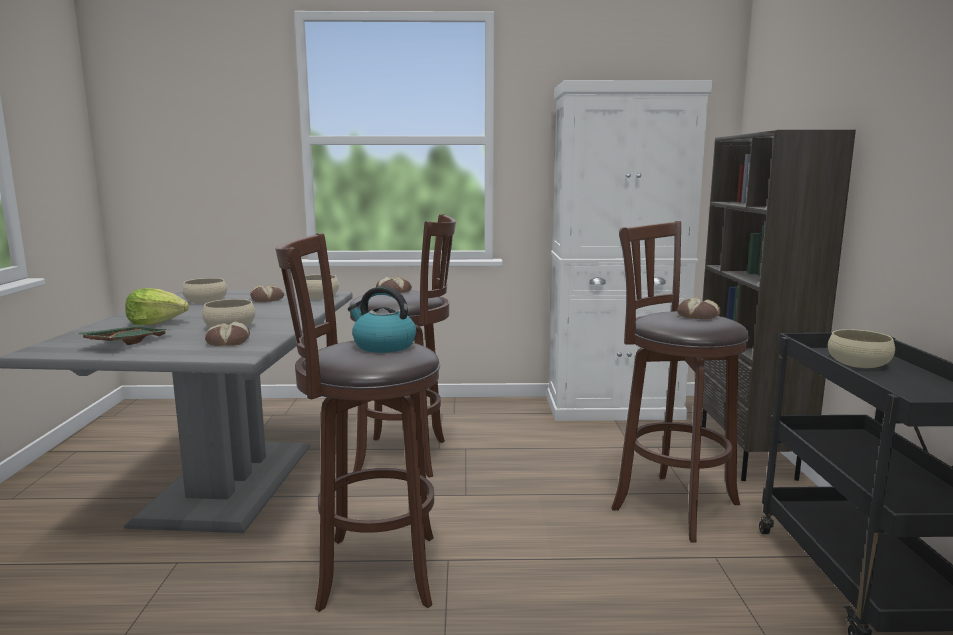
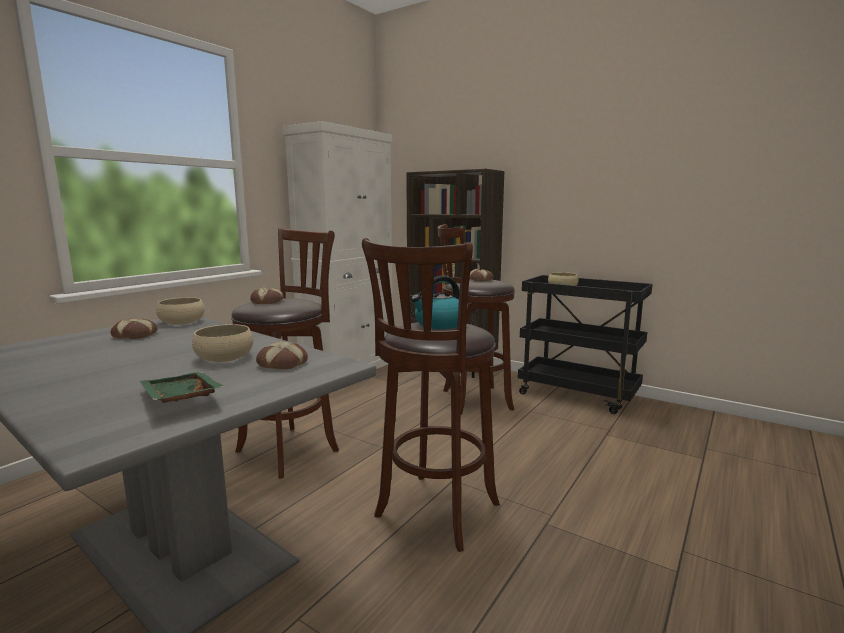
camera: 55 degrees left, 0 degrees up
(156, 323) = (111, 380): lettuce -> none
(205, 301) = (62, 353): beige bowl -> none

